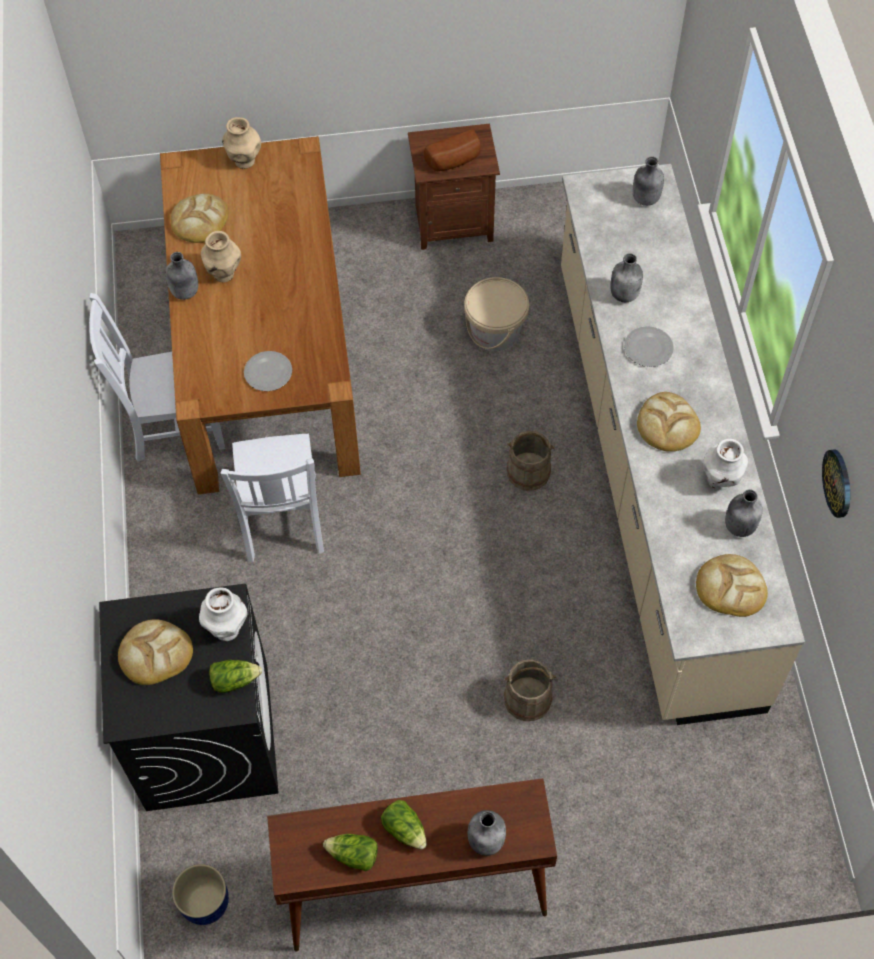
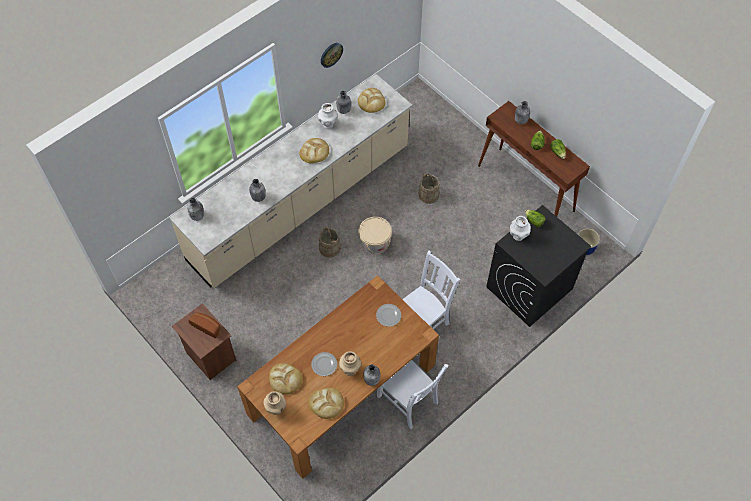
camera: 125 degrees left, 0 degrees up
(155, 653) = (547, 253): bread -> bread (285, 379)
(495, 331) = (265, 301): beige bucket -> beige bucket (375, 243)
(649, 348) = (281, 175): plate -> plate (324, 364)

